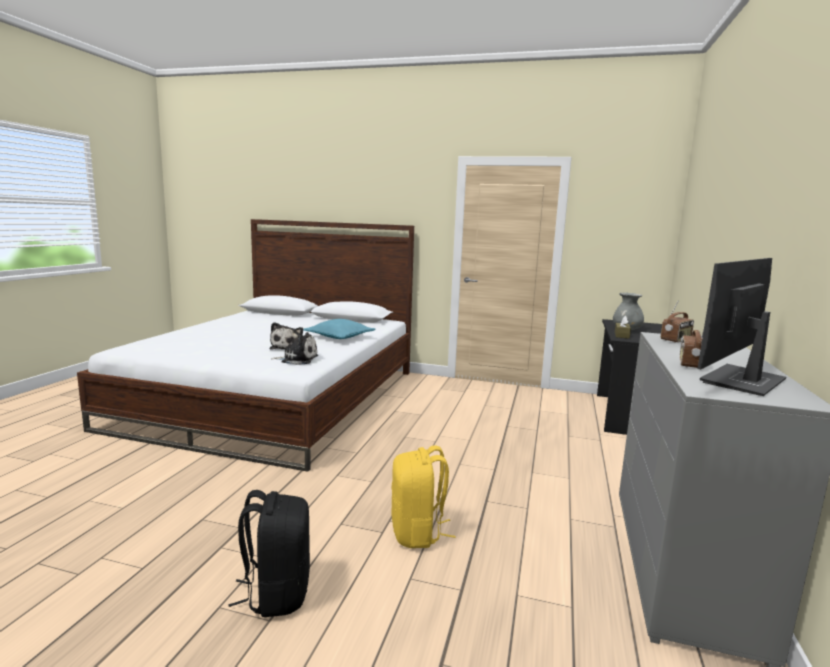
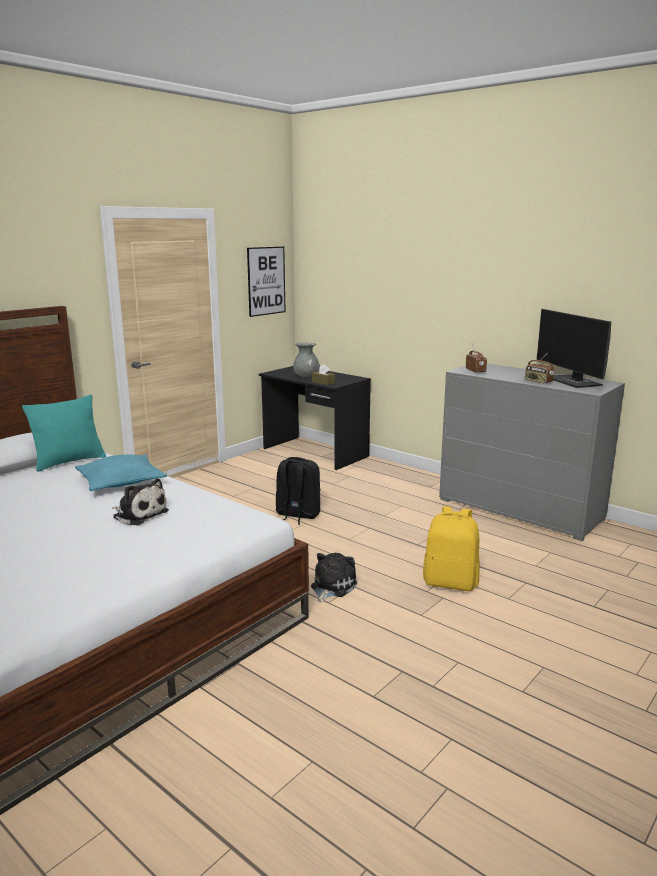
camera: 65 degrees left, 5 degrees up
(277, 593) = (511, 660): black backpack -> black backpack (297, 515)
(297, 359) = (205, 515): plush toy -> plush toy (331, 587)
(362, 324) = (69, 461): none -> turquoise pillow
(632, 229) = (266, 281): none -> picture

